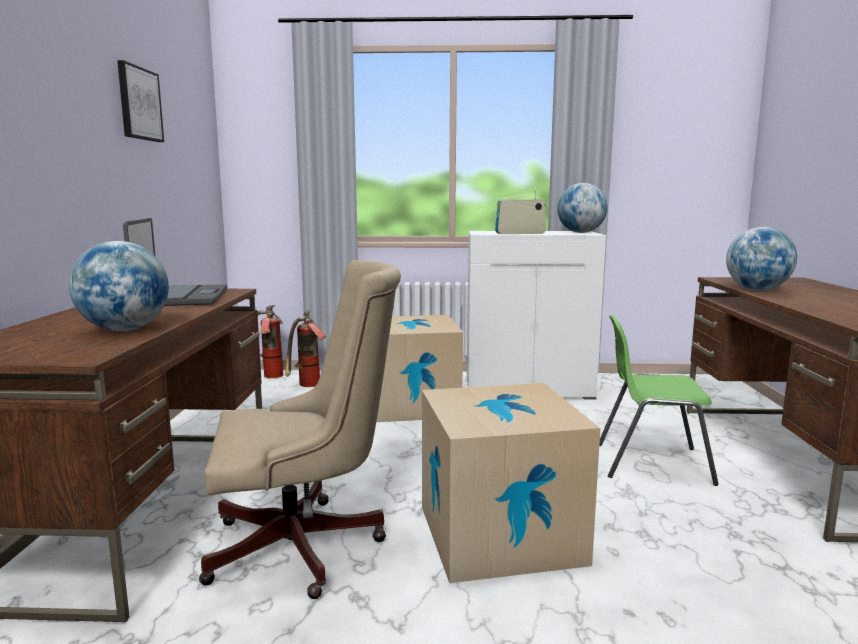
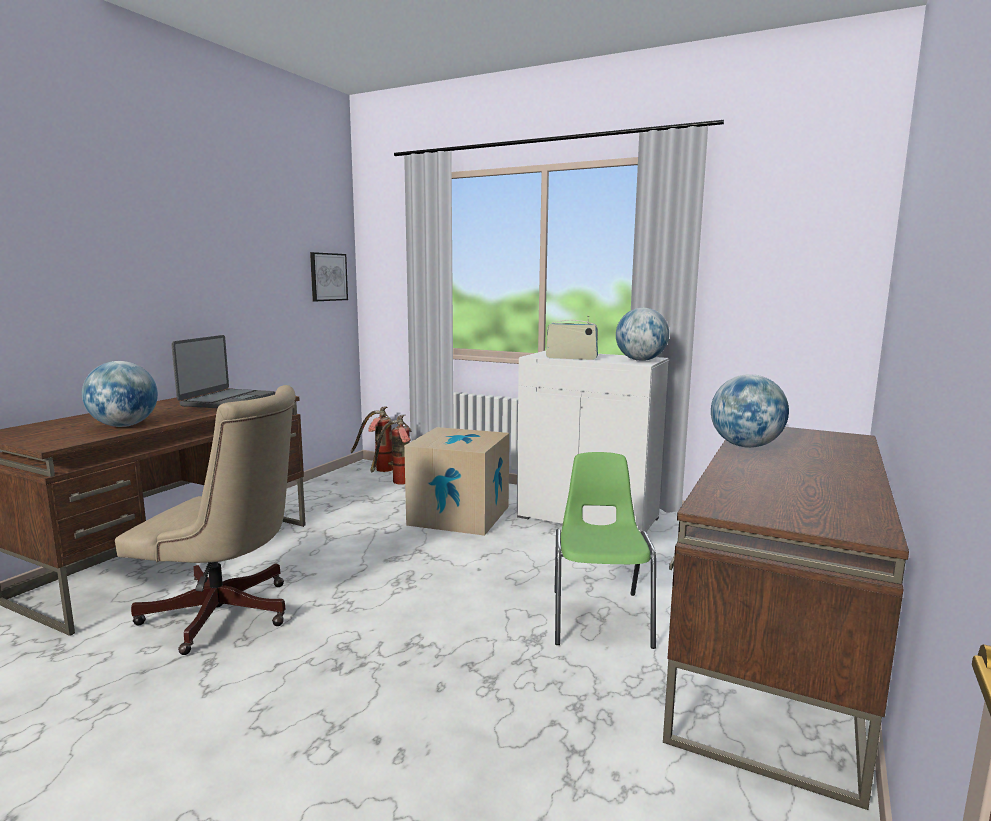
camera: 25 degrees right, 0 degrees up
(139, 104) = (244, 240): picture -> picture (328, 277)
(499, 534) = (370, 645): cardboard box -> none
(650, 463) = (600, 617): green chair -> green chair turned 60 degrees clockwise

